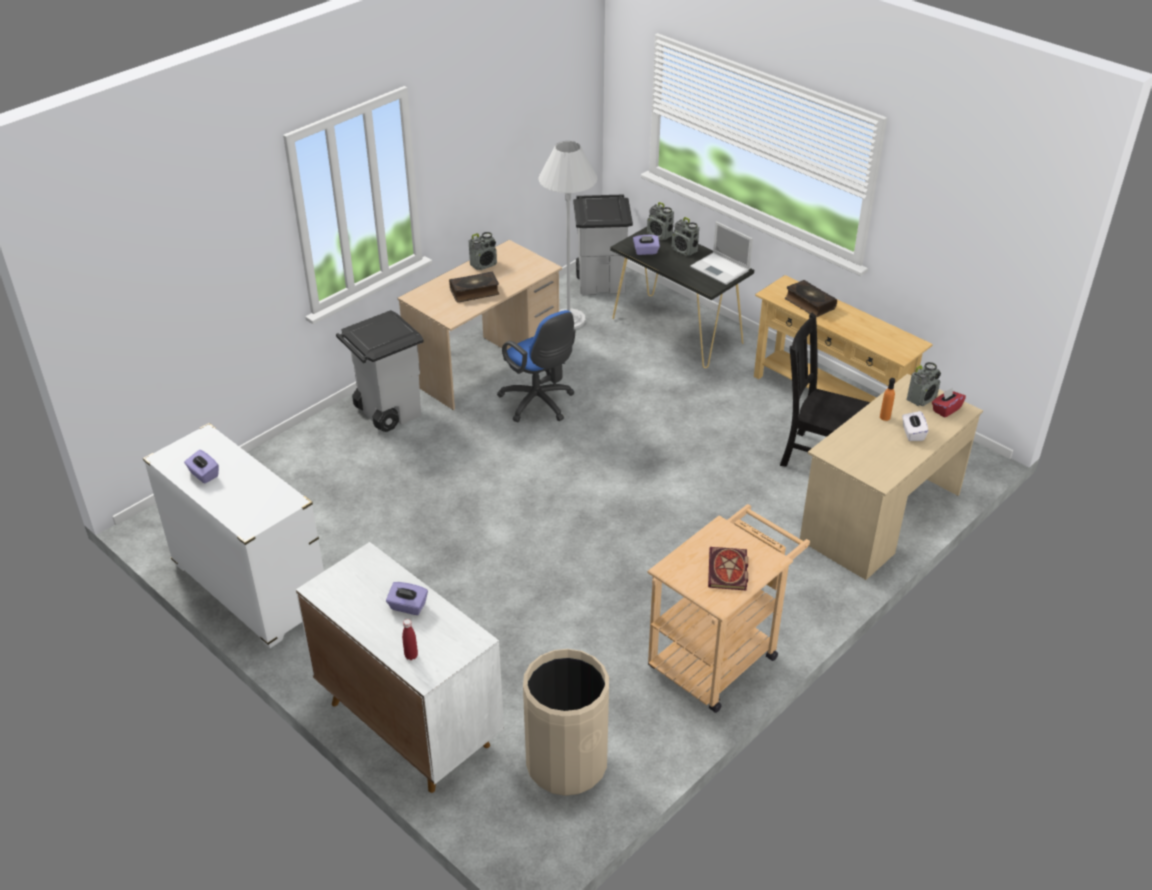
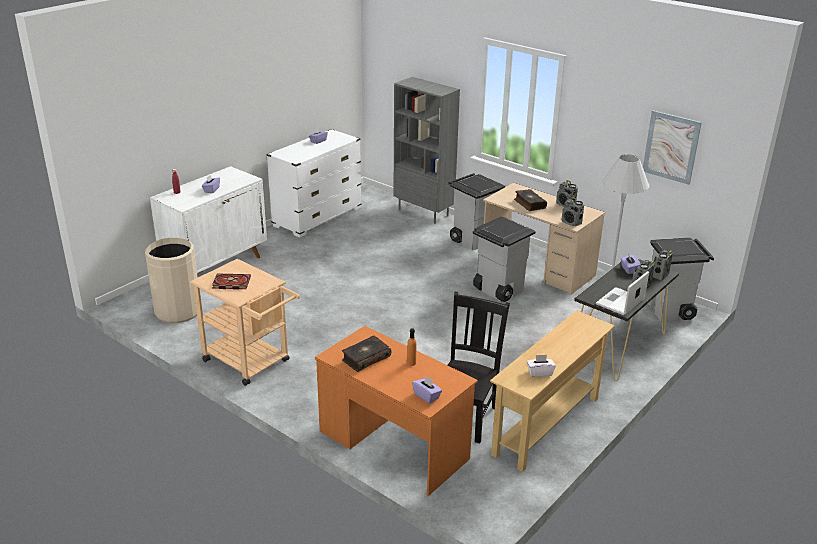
camera: 85 degrees right, 10 degrees down
(277, 455) = (424, 213): none -> grey bookcase
(538, 116) = (671, 147): none -> picture
(539, 404) = (498, 290): blue office chair -> grey trash can
(809, 304) = (571, 335): book -> book (365, 358)
(880, 517) = (393, 445): beige desk -> orange desk
(912, 433) = (391, 375): white tissue box -> white tissue box (539, 373)
(921, 399) = (440, 384): radio -> radio (571, 223)
(946, 409) = (427, 396): red tissue box -> purple tissue box

